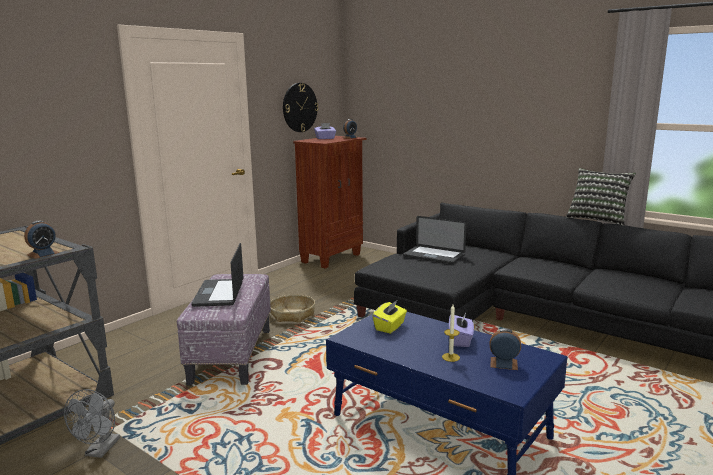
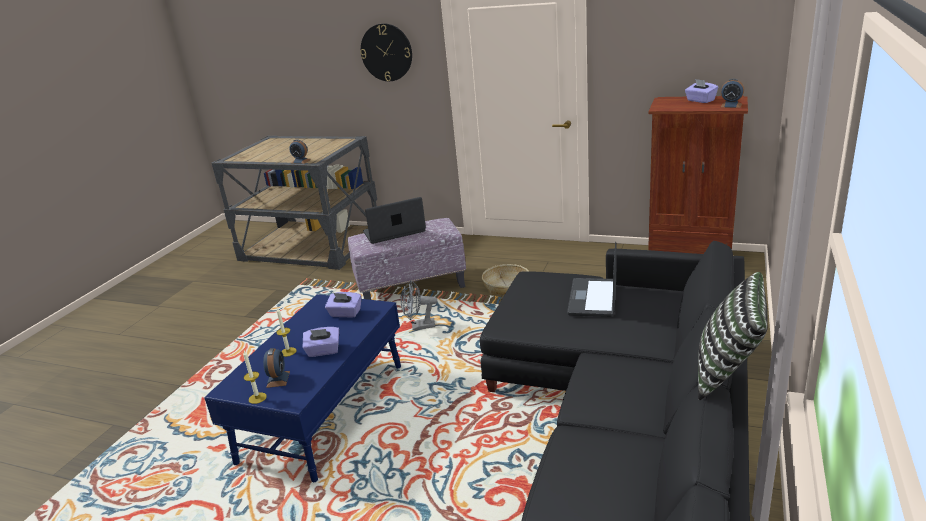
camera: 75 degrees right, 10 degrees up
(100, 451) = (276, 291): grey fan -> grey fan (419, 326)
(299, 107) = (678, 53): wall clock -> wall clock (386, 52)
(390, 327) = (345, 313): yellow tissue box -> purple tissue box
(536, 374) = (257, 398): none -> candle

